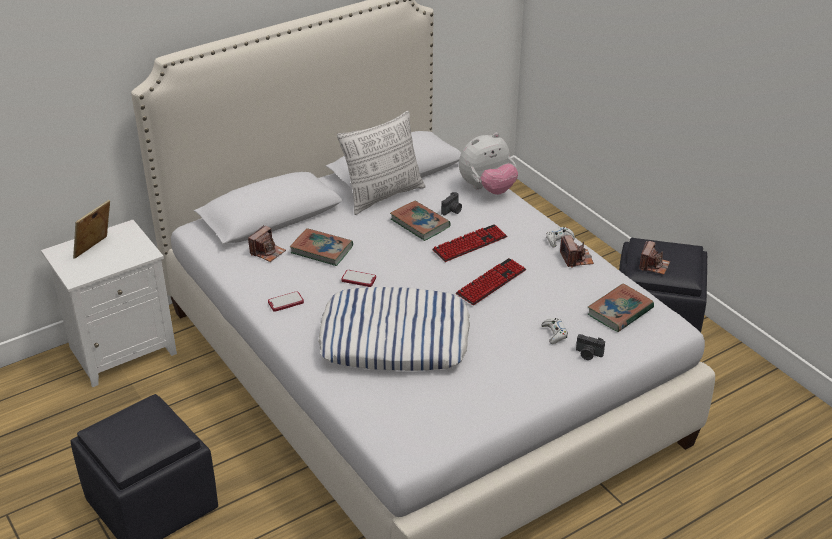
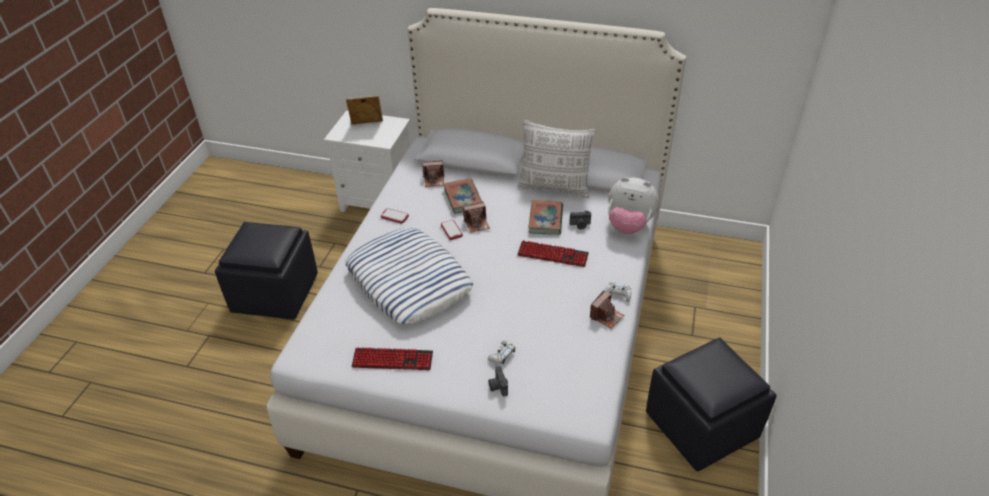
camera: 50 degrees right, 5 degrees up
(491, 282) = (521, 290): keyboard -> keyboard (392, 360)
(620, 311) = (571, 376): book -> none
(653, 265) = (697, 370): camera -> camera (477, 224)

